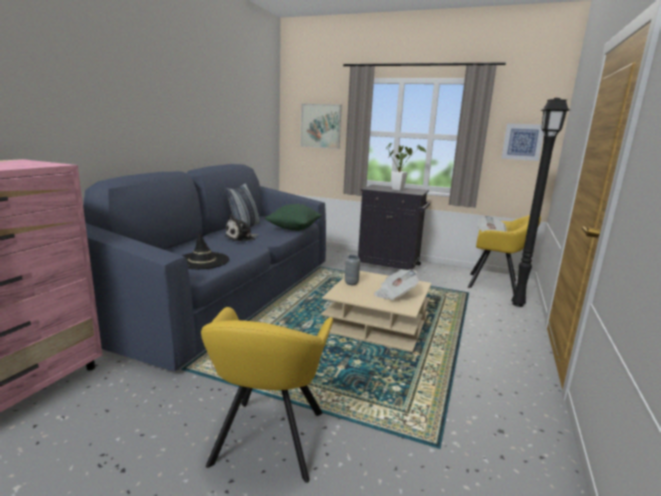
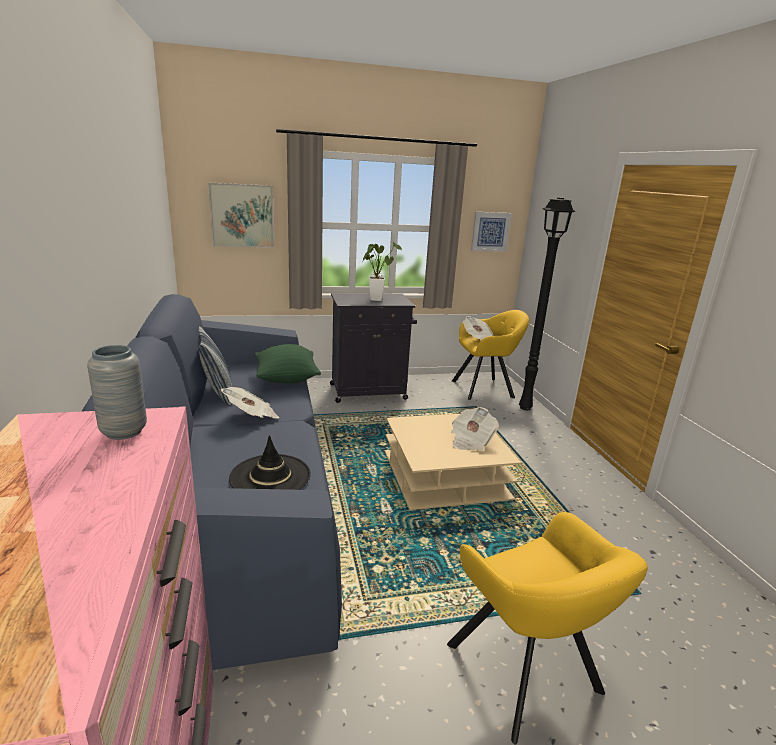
camera: 35 degrees left, 5 degrees up
(241, 238) = (252, 416): plush toy -> newspaper
(351, 283) = (413, 439): grey vase -> grey vase (124, 432)

